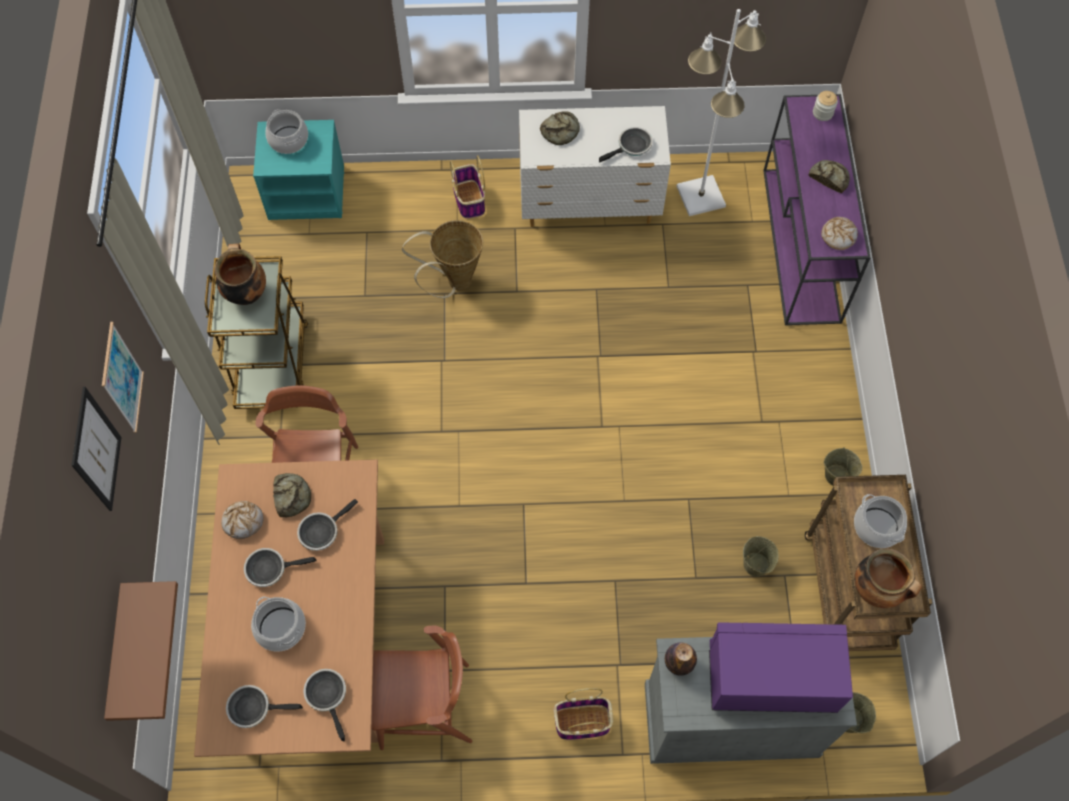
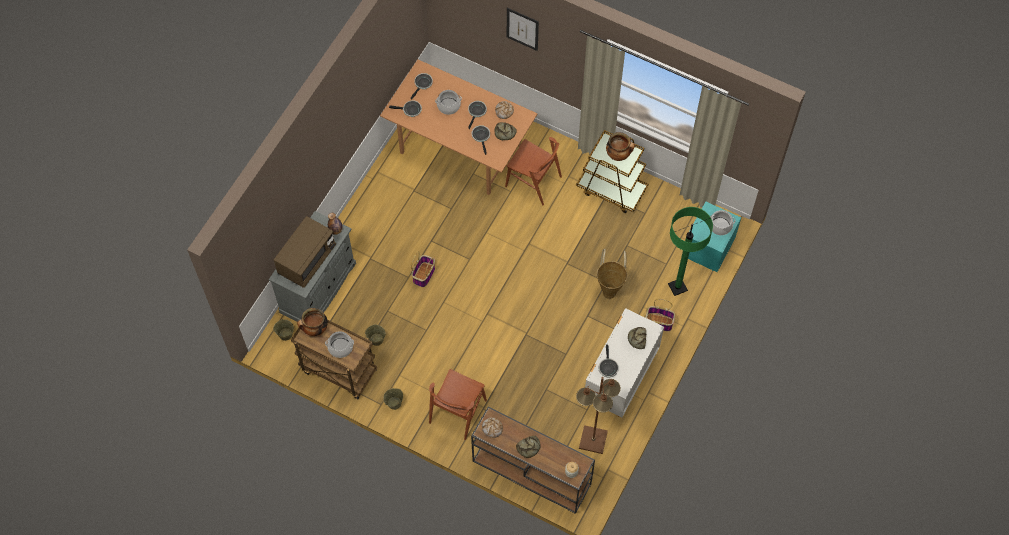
camera: 120 degrees right, 0 degrees up
(120, 656) = (461, 36): brown shelf -> none
(122, 378) = (561, 57): picture -> none
(398, 202) = (677, 287): none -> green floor lamp
(425, 706) = (403, 176): brown chair -> brown chair (457, 411)
(581, 722) = (356, 230): basket -> basket (424, 274)
(701, 197) = (592, 440): white floor lamp -> brown floor lamp
(771, 678) = (307, 260): purple microwave -> brown microwave
(801, 246) = (530, 472): purple console table -> brown console table

